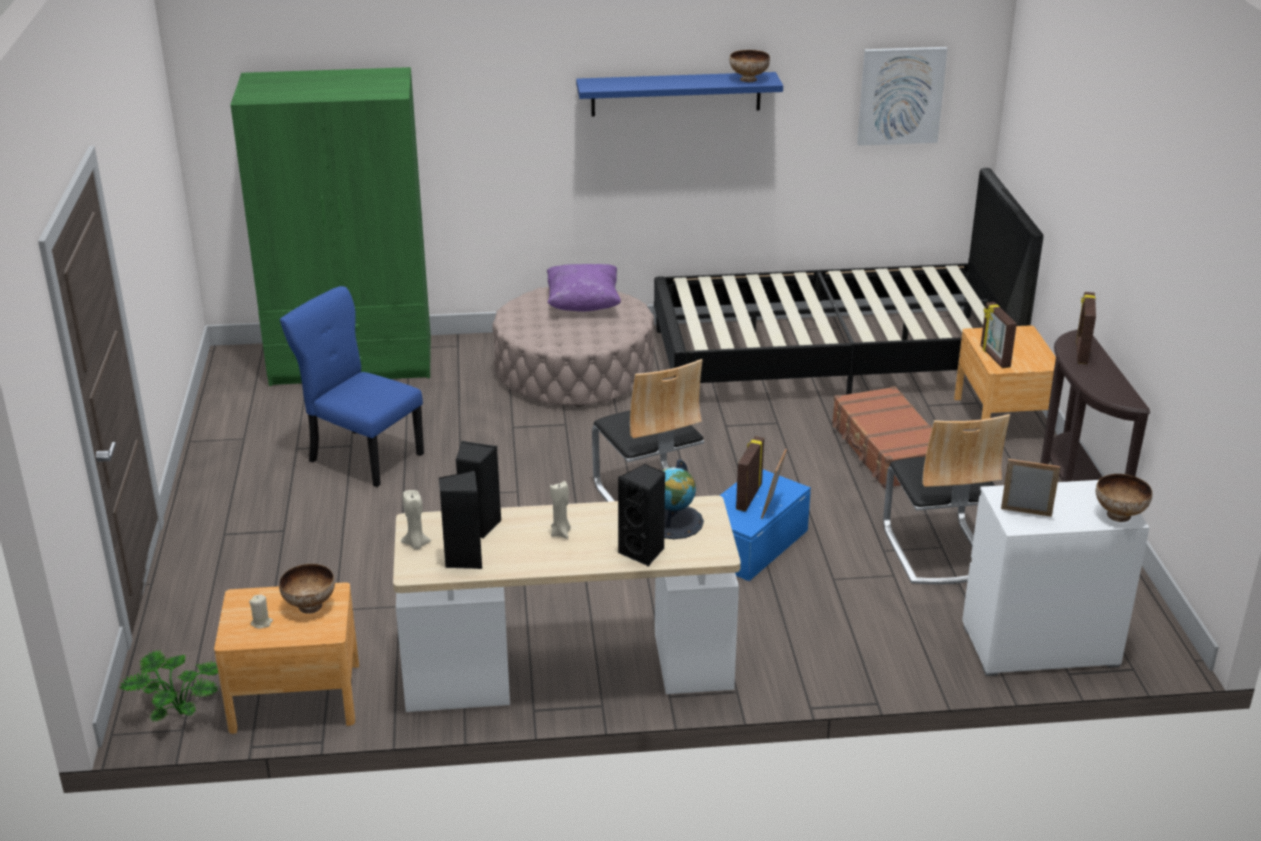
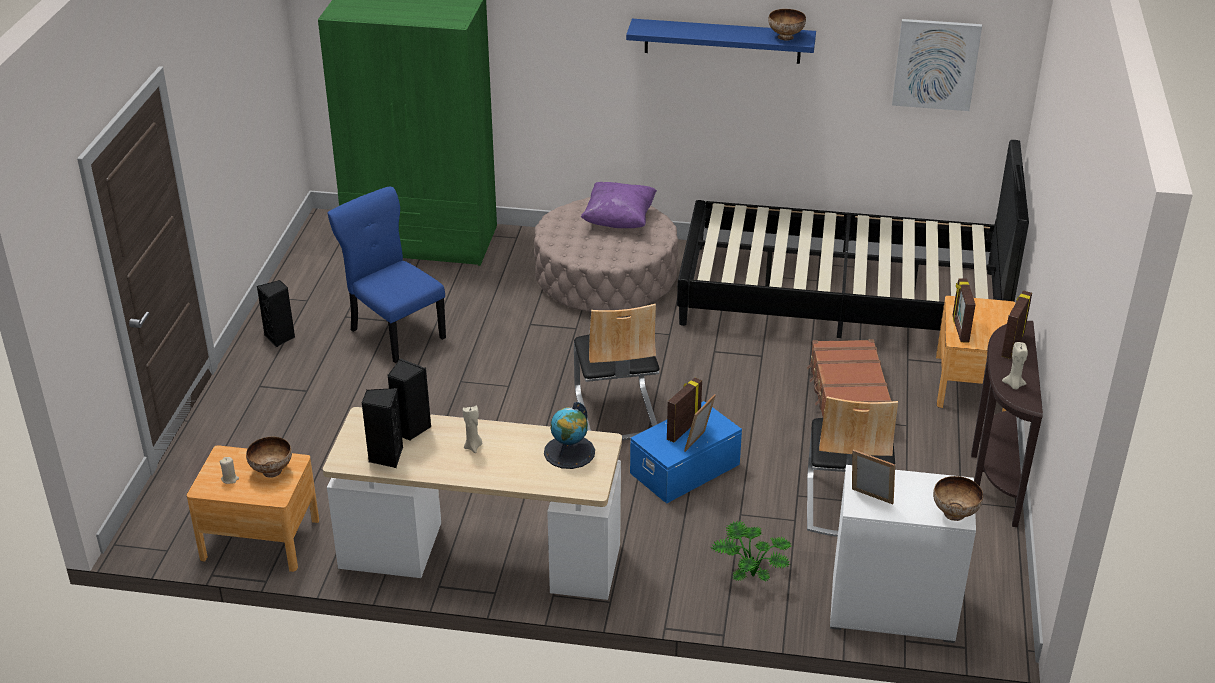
camera: 15 degrees right, 5 degrees up
(178, 711) = (169, 534): potted plant -> potted plant (750, 573)
(416, 544) = (355, 437): beige candle -> beige candle (1013, 385)
(643, 552) = (531, 476): black speaker -> black speaker (280, 337)

